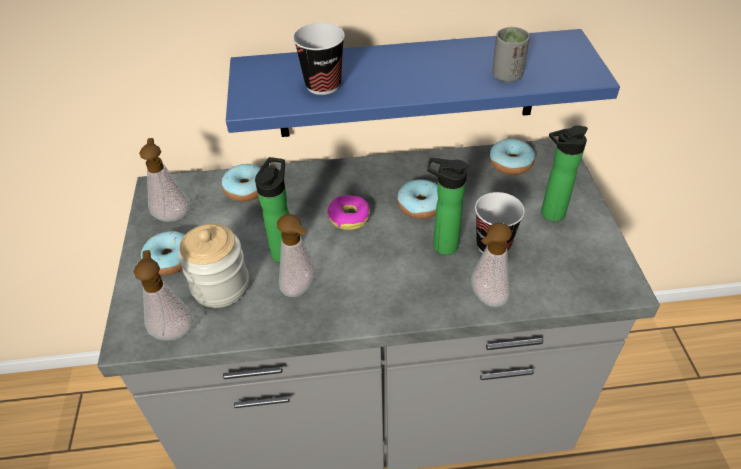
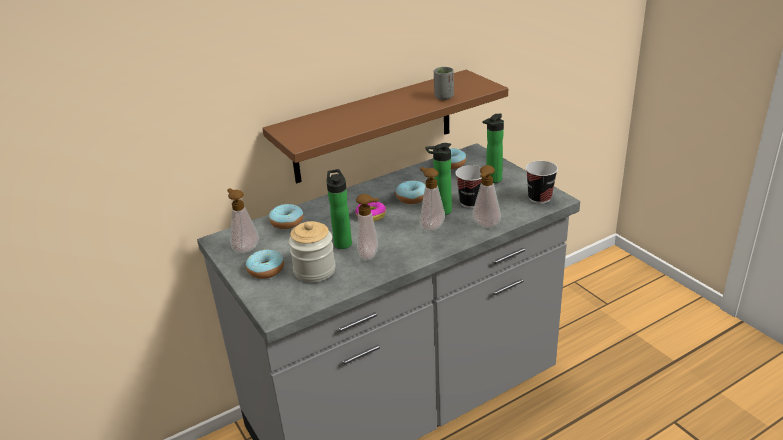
camera: 25 degrees left, 15 degrees down
(174, 329) = (303, 299): soap dispenser -> soap dispenser (431, 227)
(323, 85) = (339, 125): cup -> cup (539, 198)
(407, 85) = (373, 127): blue shelf -> brown shelf

